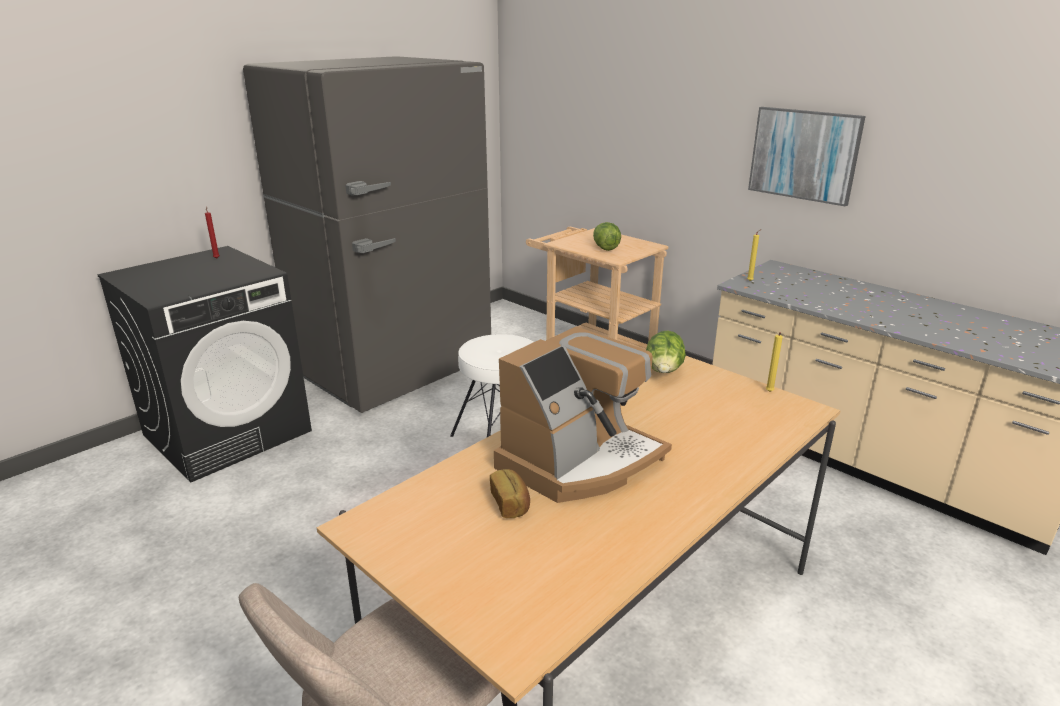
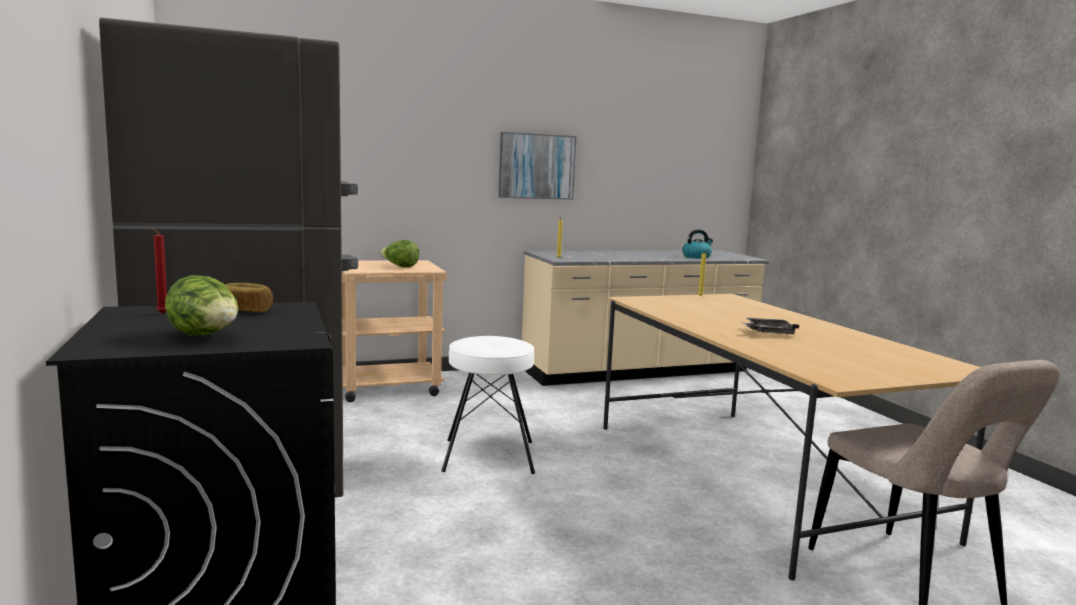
camera: 65 degrees left, 15 degrees down
(511, 504) = (817, 350): bread -> bread (246, 310)
(580, 461) = (768, 333): coffee machine -> grey tray
(664, 372) = (652, 302): lettuce -> lettuce (206, 336)
(979, 339) = (696, 257): none -> kettle

